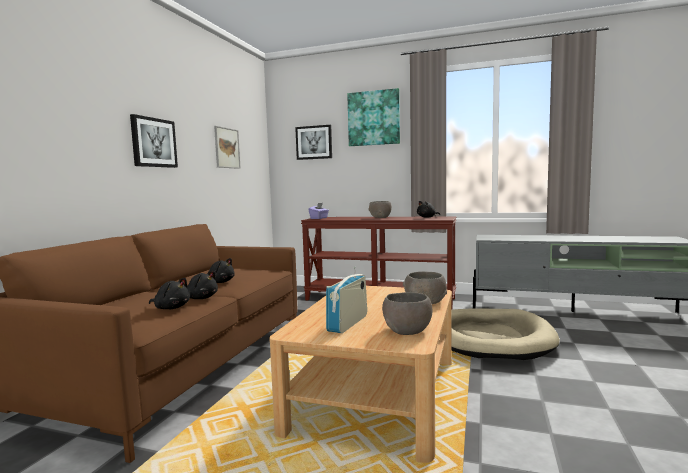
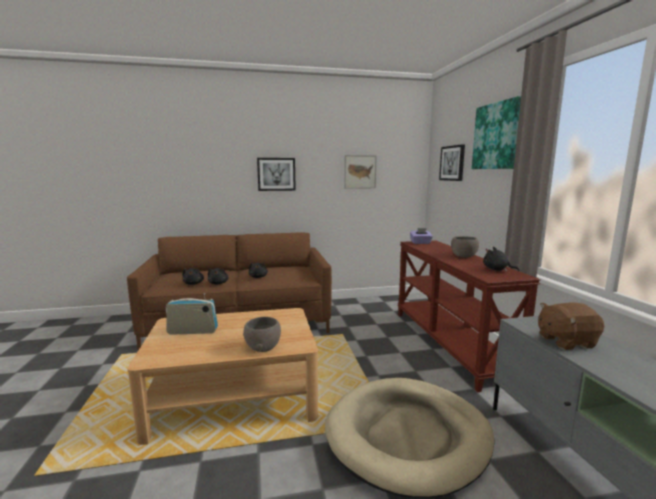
camera: 60 degrees right, 5 degrees up
(407, 330) = (180, 353): grey bowl -> none
(517, 238) = (565, 341): none -> brown plush toy

